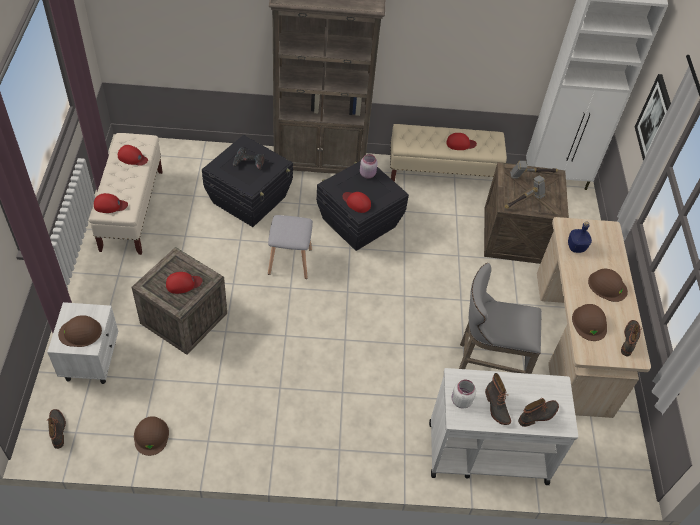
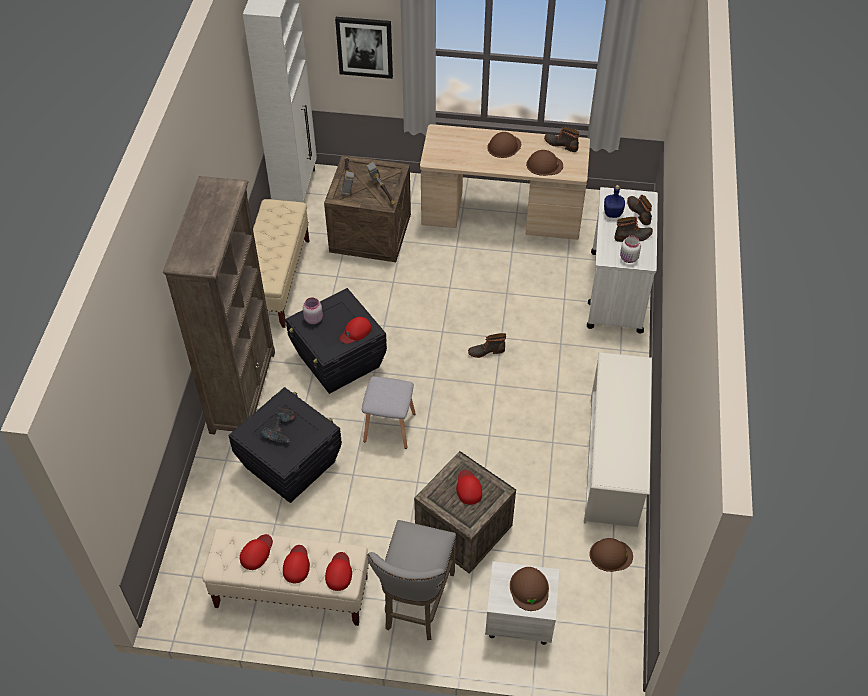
camera: 80 degrees left, 0 degrees up
(58, 429) = (607, 645): boot -> boot (486, 351)
(260, 442) = (613, 460): none -> white shoe rack
(460, 143) = (278, 234): red cap -> red cap (296, 565)
(487, 363) = (524, 278): grey stool -> grey stool (416, 604)
(576, 247) = (458, 158): blue bottle -> blue bottle (612, 213)

